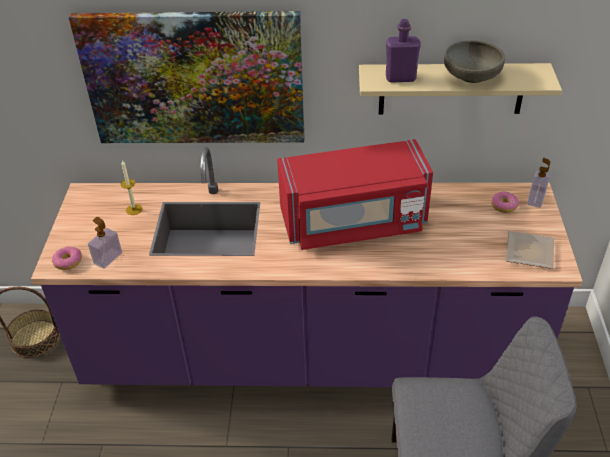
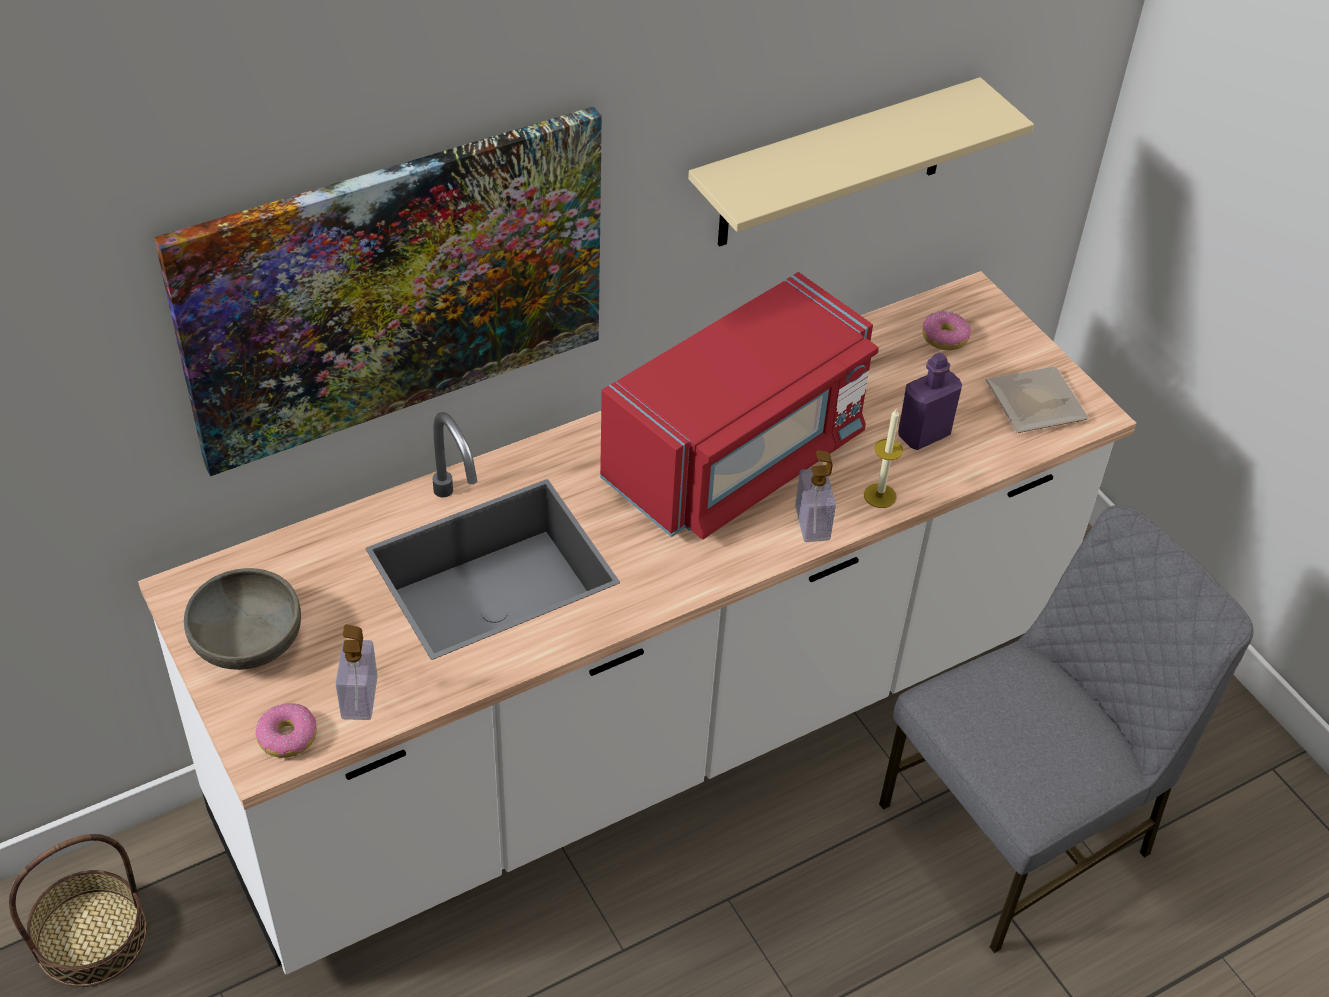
camera: 35 degrees left, 5 degrees up
(134, 209) = (322, 584): candle -> candle (880, 496)
(309, 355) = (651, 727): purple counter -> white counter
(400, 78) = (780, 177): purple bottle -> purple bottle (923, 435)
(471, 76) = (886, 138): grey bowl -> grey bowl (248, 640)
(536, 199) = (982, 308): soap dispenser -> soap dispenser (812, 523)

